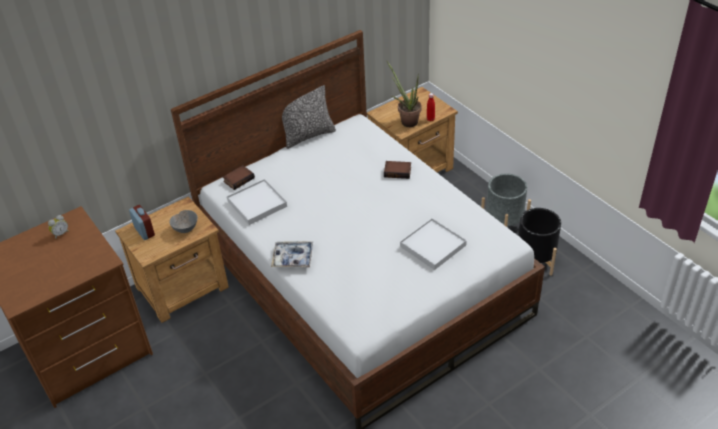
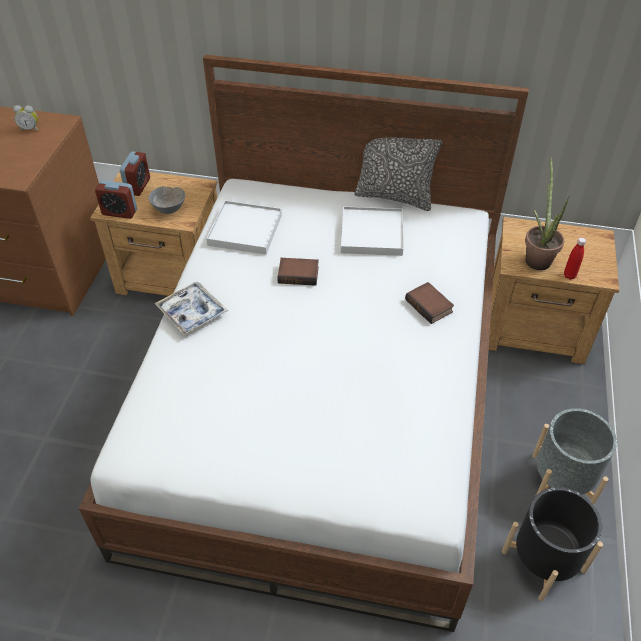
camera: 45 degrees right, 5 degrees up
(157, 251) = (119, 212): none -> alarm clock
(238, 179) = (266, 193): book -> book (299, 274)
(432, 246) = (340, 426): white tray -> white tray (371, 234)

